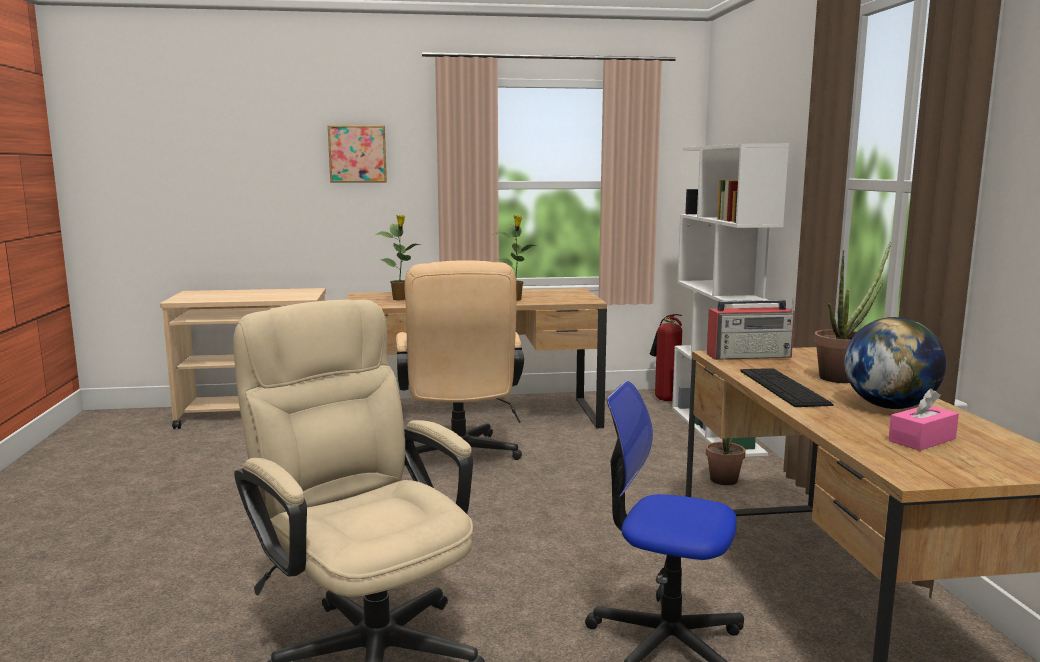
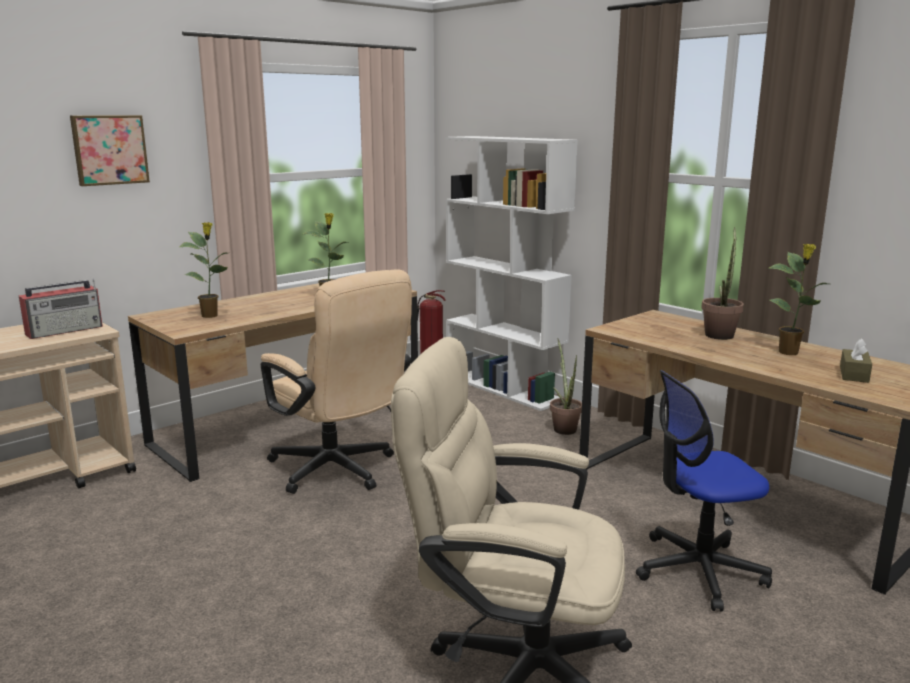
camera: 35 degrees left, 5 degrees up
(750, 356) = (631, 326): radio -> radio (66, 330)
(783, 387) = (708, 350): keyboard -> none
(889, 406) = (789, 352): globe -> potted plant
(922, 440) = (854, 374): pink tissue box -> brown tissue box

